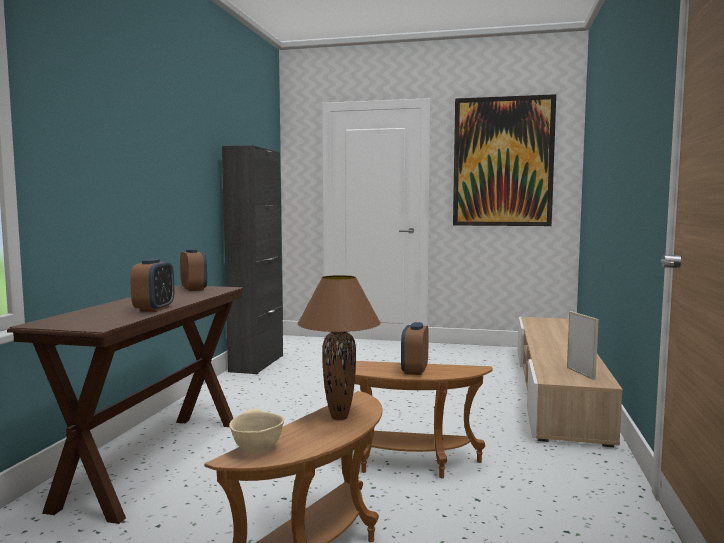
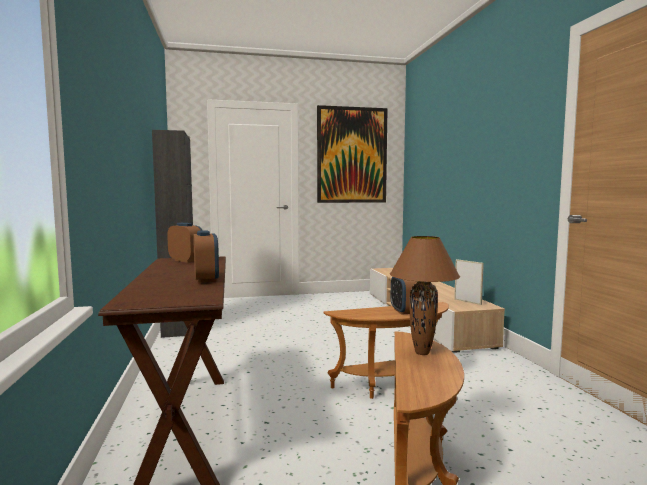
camera: 25 degrees left, 0 degrees up
(256, 449) = (414, 389): beige bowl -> none

